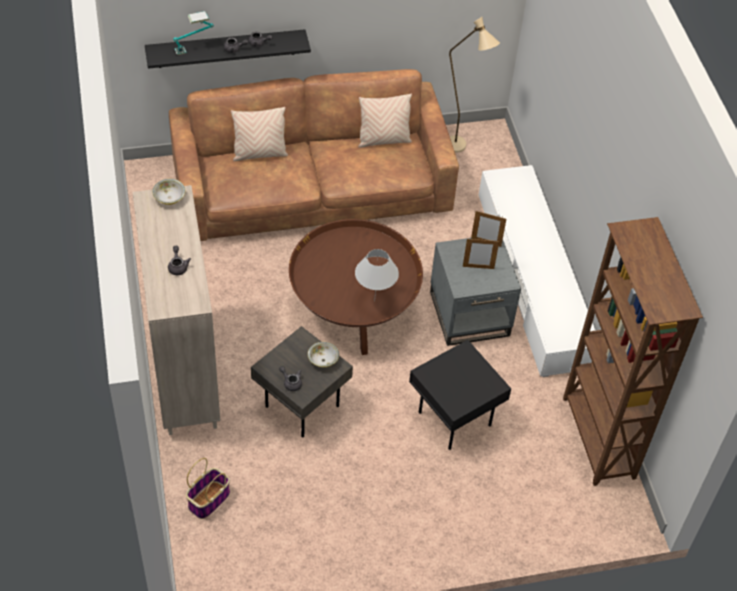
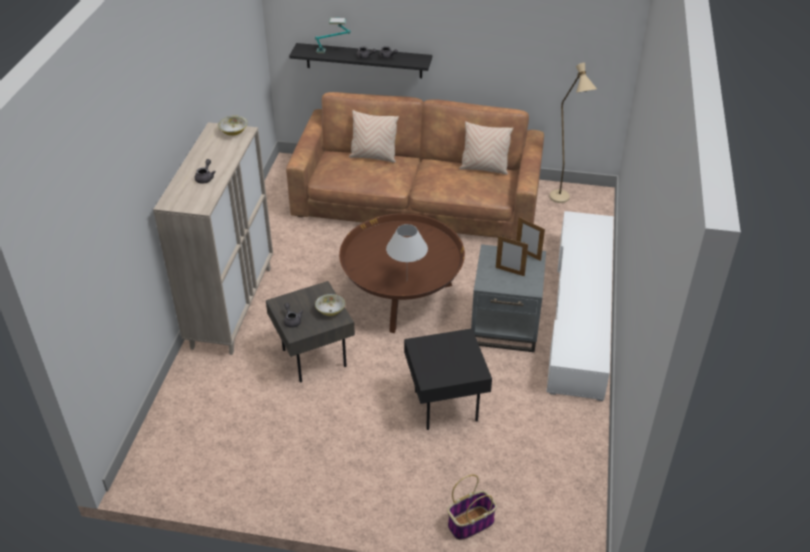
camera: 25 degrees right, 10 degrees down
(209, 499) = (191, 408): basket -> basket (471, 523)
(597, 438) = (579, 462): brown bookcase -> none

